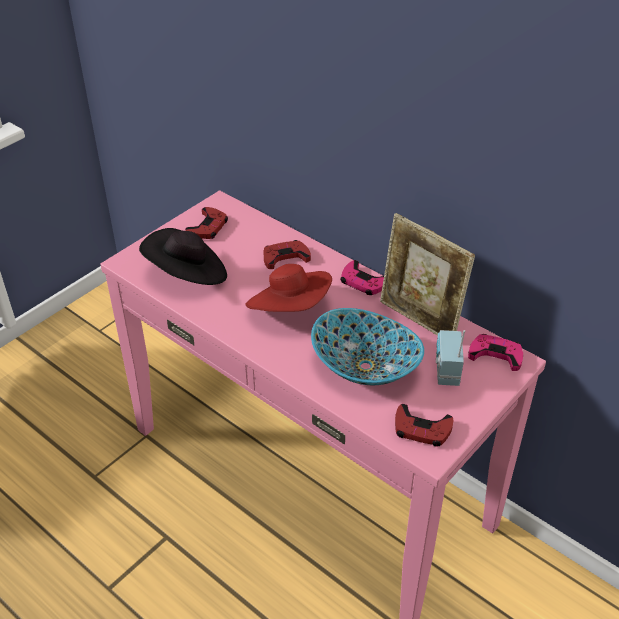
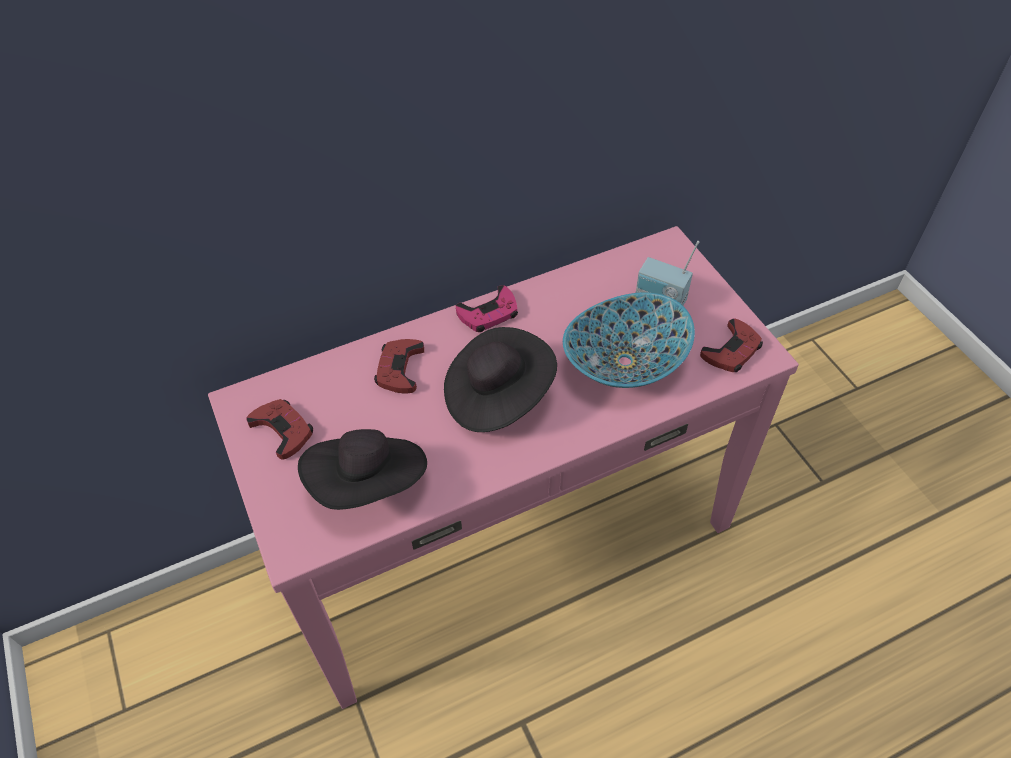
camera: 65 degrees left, 10 degrees up
(290, 309) = (497, 395): red hat -> black hat
(419, 320) = (576, 292): picture frame -> none
(496, 355) = (654, 256): pink game controller -> none

